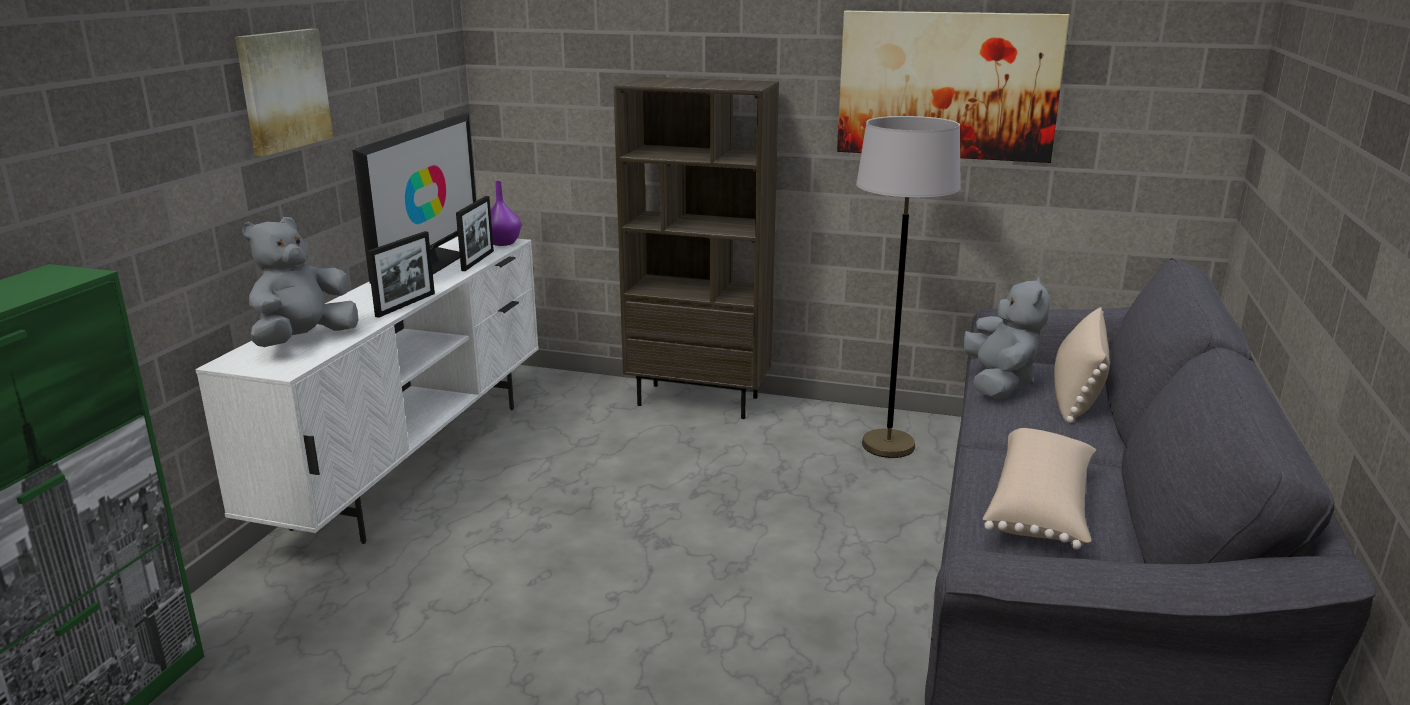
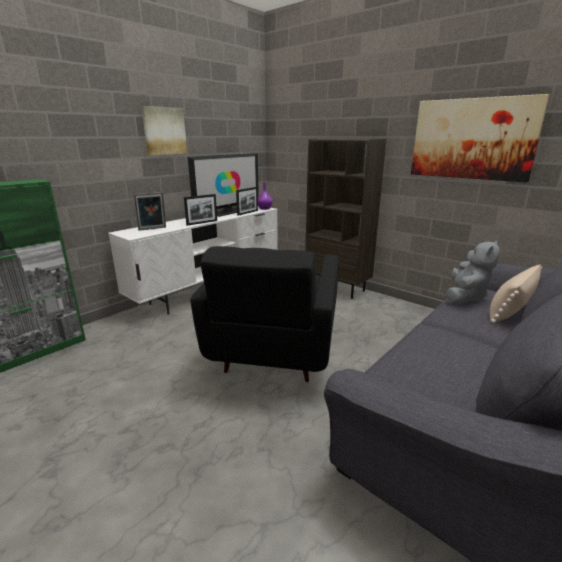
camera: 25 degrees right, 0 degrees up
(304, 340) = (152, 229): grey plush toy -> picture frame
(677, 566) = (274, 351): none -> black armchair
(888, 445) = (413, 322): grey floor lamp -> none
(1041, 508) = (437, 361): beige pillow -> none

